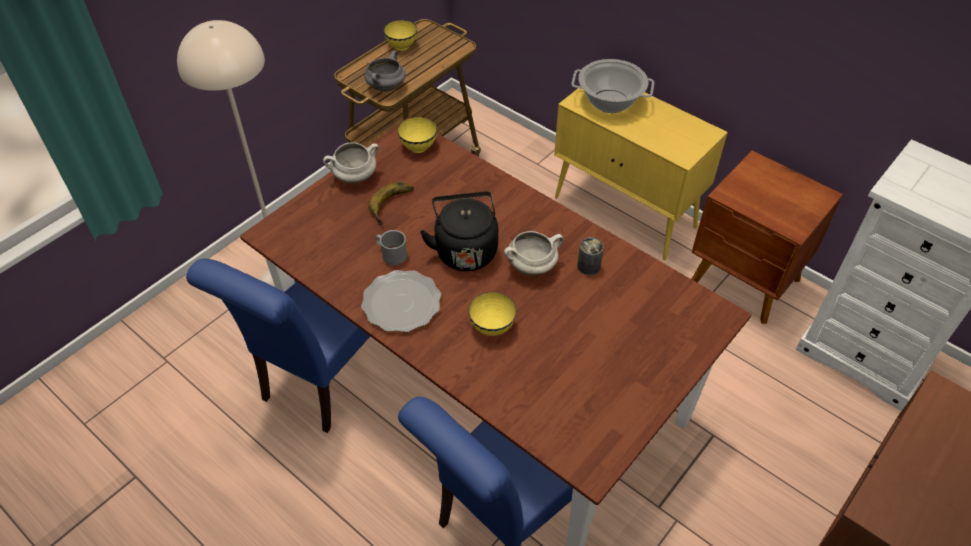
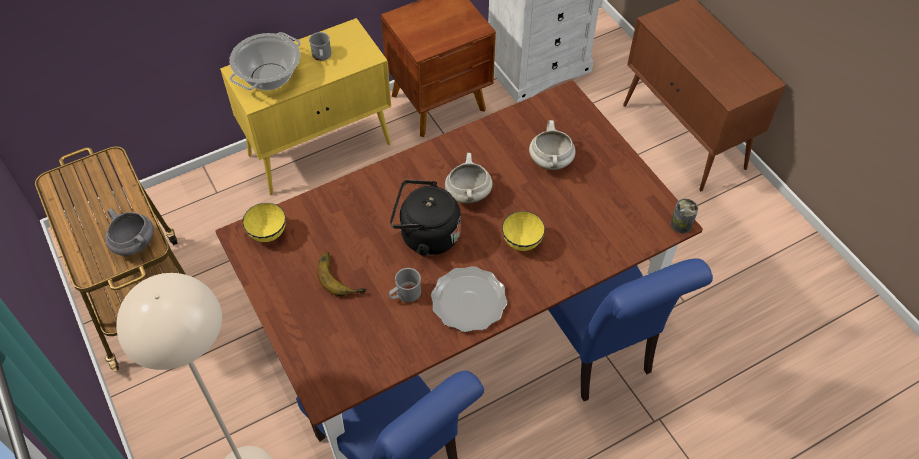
camera: 70 degrees left, 5 degrees up
(354, 177) = (282, 299): white cooking pot -> white cooking pot (551, 162)
(402, 46) = (70, 211): yellow bowl -> none
(588, 266) = (484, 156): can -> can (681, 224)
(659, 125) = (322, 56): none -> grey mug

